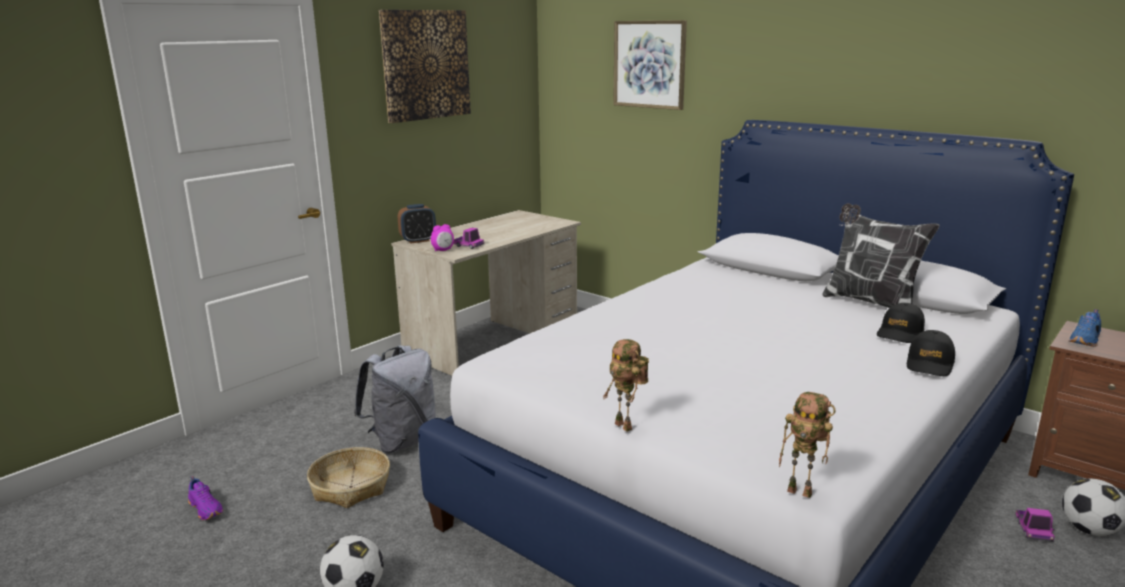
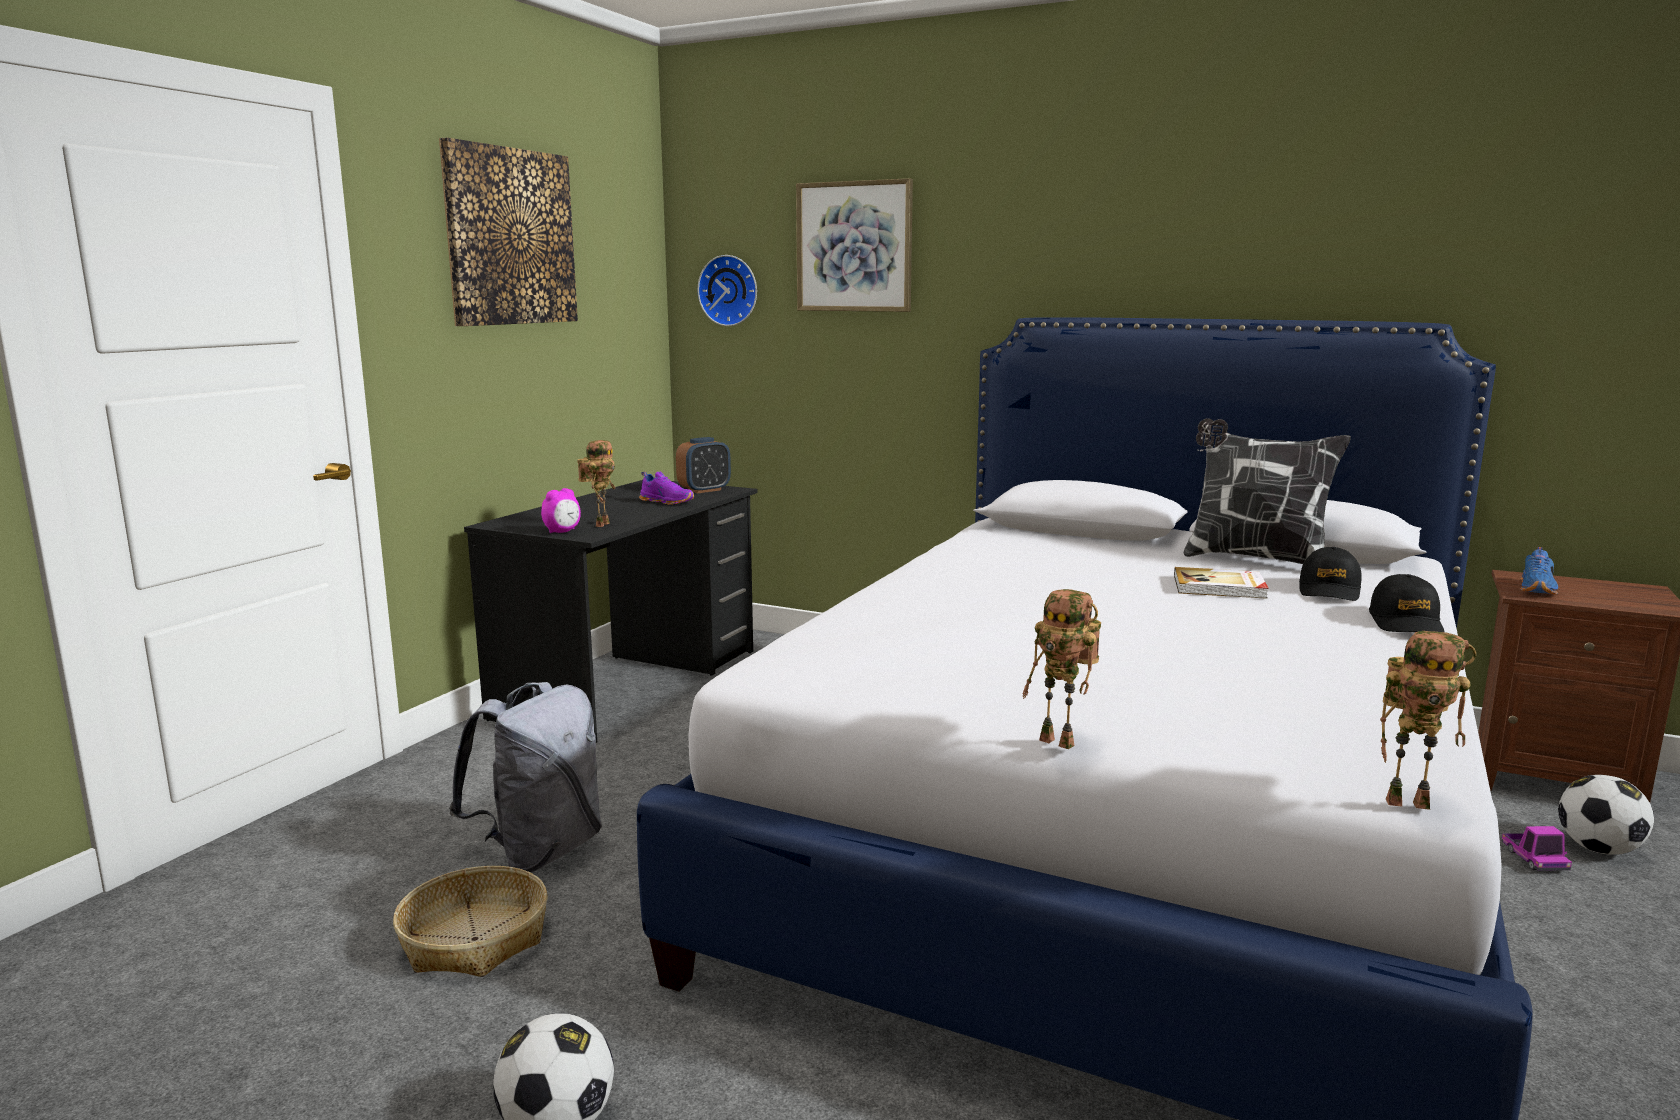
camera: 15 degrees left, 5 degrees down
(206, 509) = (193, 1019): purple shoe -> purple shoe (668, 502)
(418, 240) = (510, 522): alarm clock -> alarm clock (704, 490)
(468, 246) = (601, 524): toy truck -> toy robot
(494, 340) = (630, 683): beige desk -> black desk
(574, 89) = (730, 290): none -> wall clock
(824, 324) = (1220, 587): none -> book

